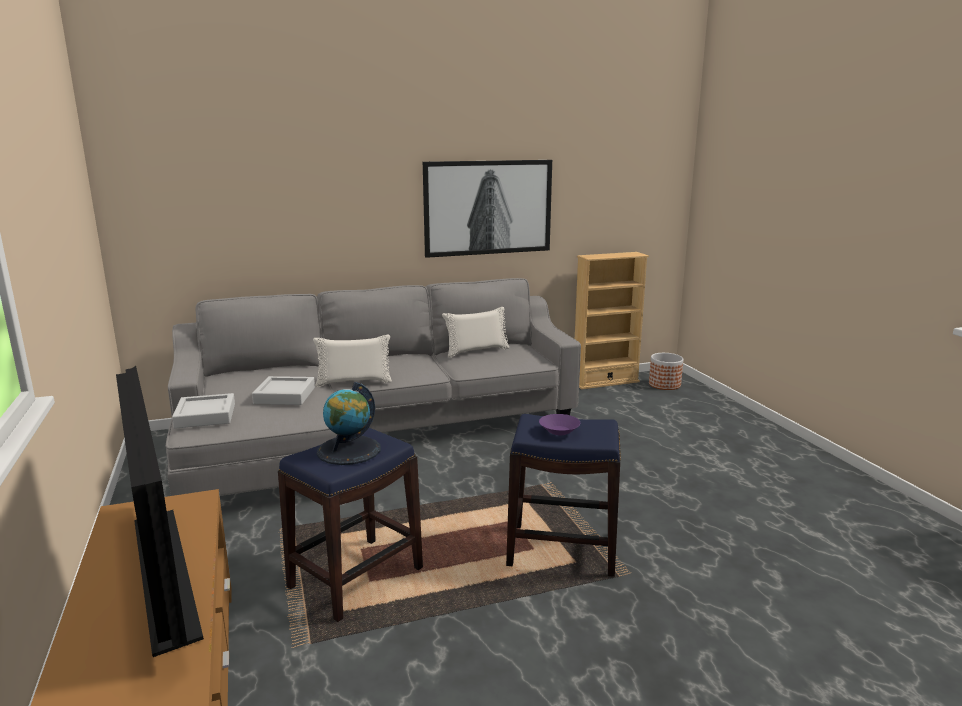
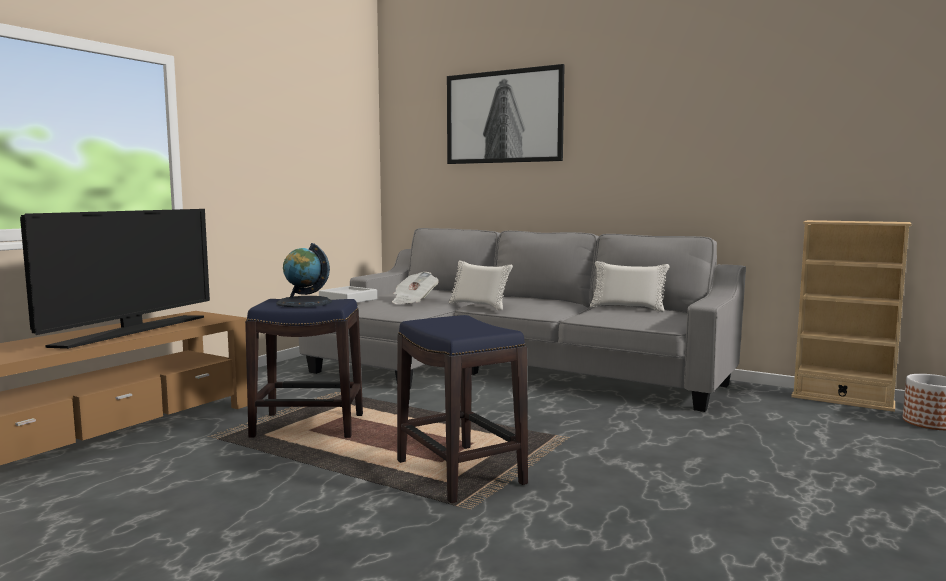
camera: 50 degrees right, 10 degrees down
(285, 395) = (413, 301): grey tray -> newspaper
(488, 207) = (689, 158): picture -> picture (503, 117)
(559, 432) = (448, 325): purple bowl -> none

